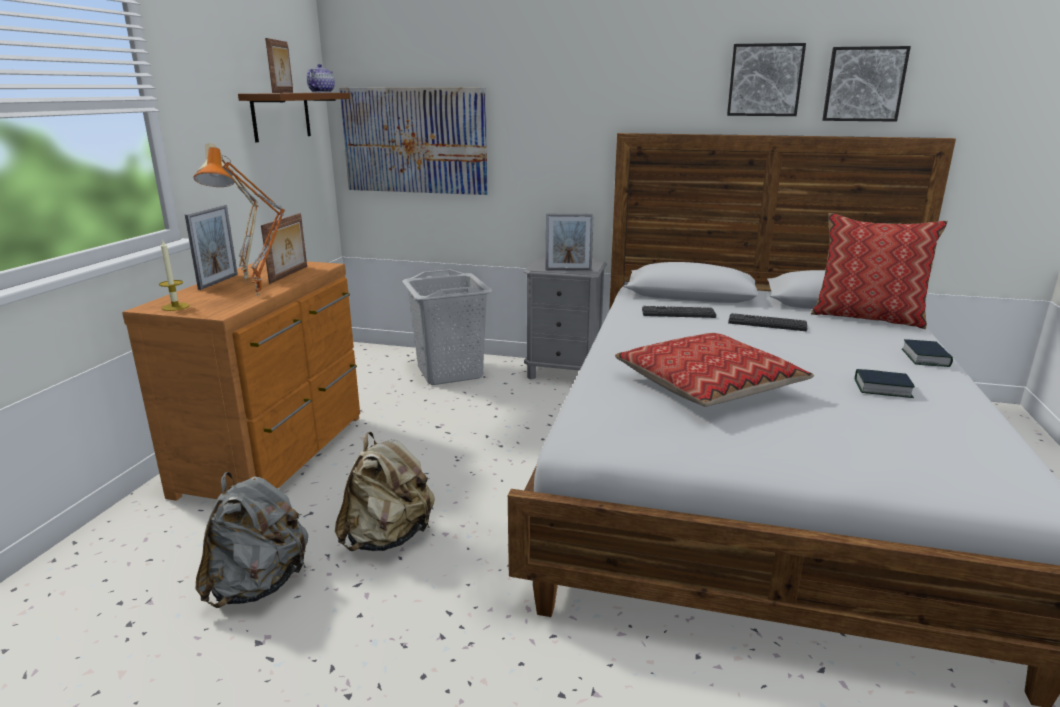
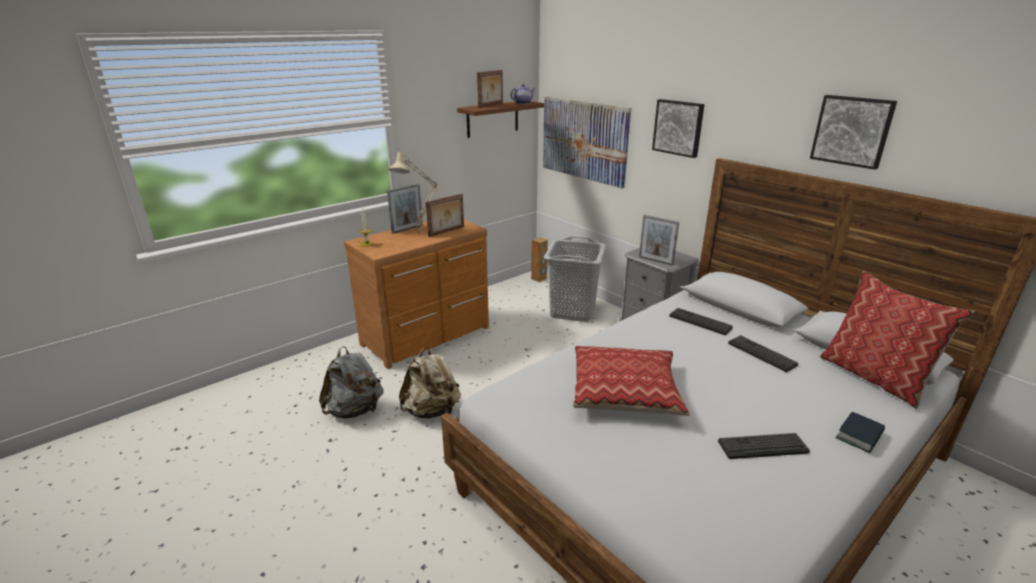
camera: 35 degrees right, 5 degrees up
(260, 295) = (412, 245): orange table lamp -> none
(367, 350) = (539, 278): none -> brown speaker
(864, 84) = (955, 148): picture -> picture (678, 127)
(882, 388) = (762, 446): book -> keyboard

